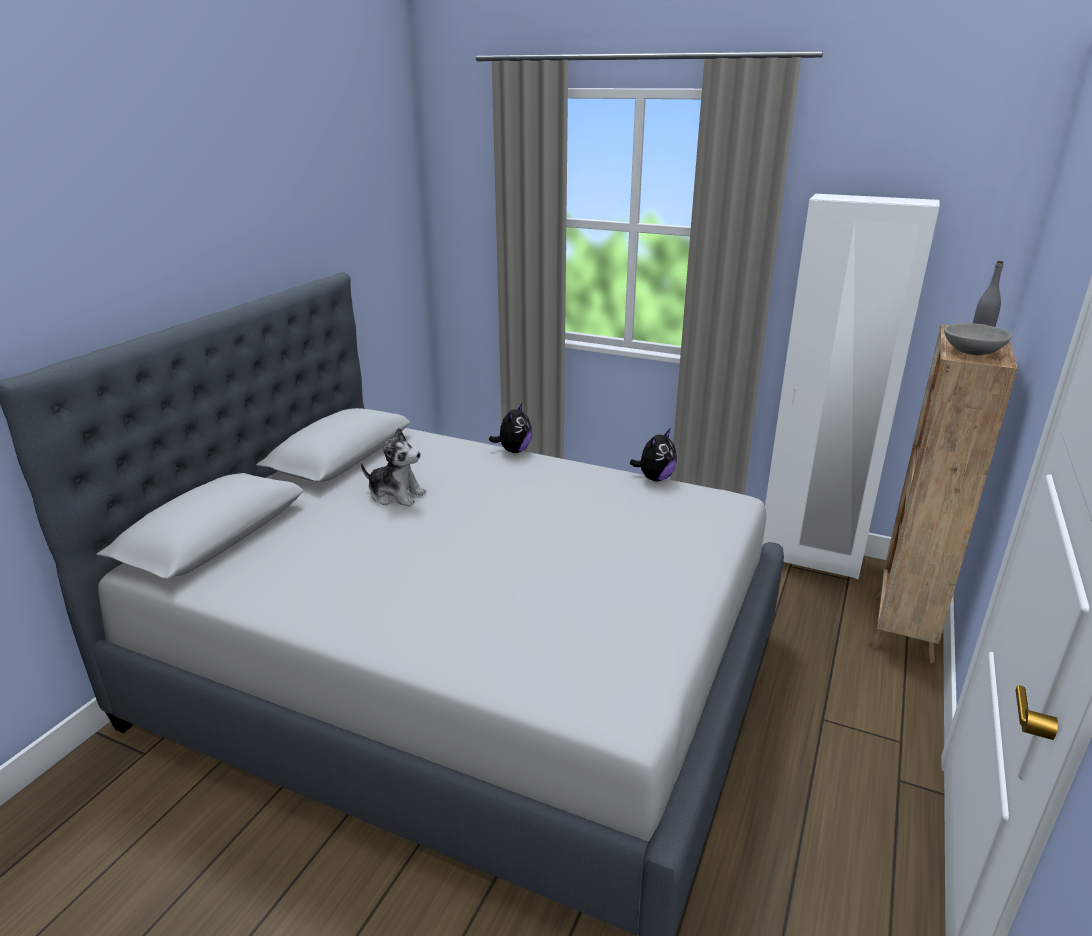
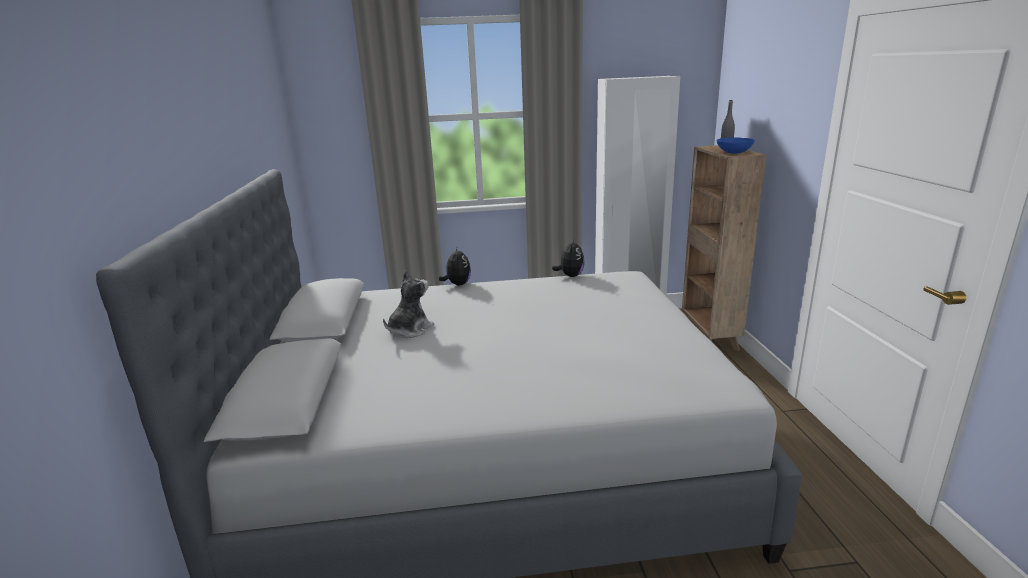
camera: 30 degrees left, 5 degrees down
(396, 495) = (409, 330): plush toy -> plush toy turned 45 degrees counterclockwise
(973, 352) = (734, 152): grey bowl -> blue bowl

